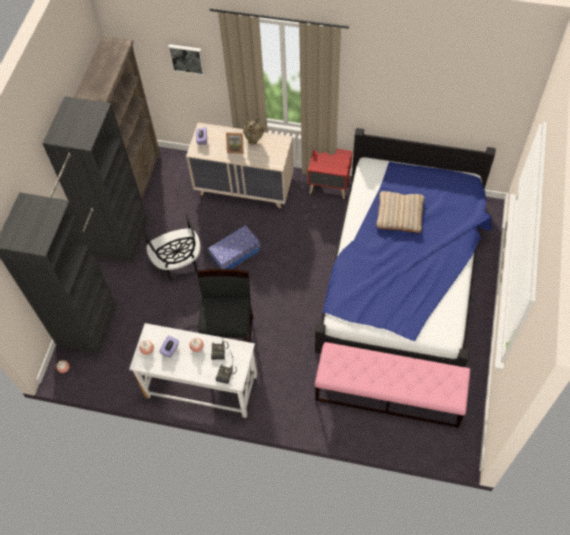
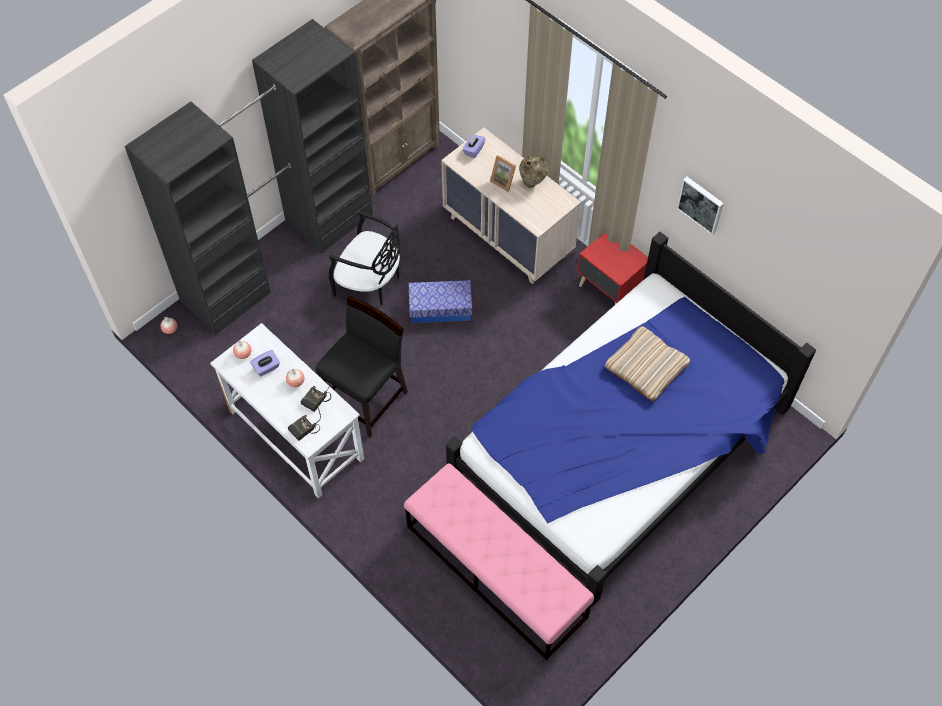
camera: 30 degrees right, 0 degrees up
(178, 263) = (369, 283): black chair -> black chair turned 75 degrees counterclockwise
(187, 58) = (494, 43): picture -> picture (701, 204)

